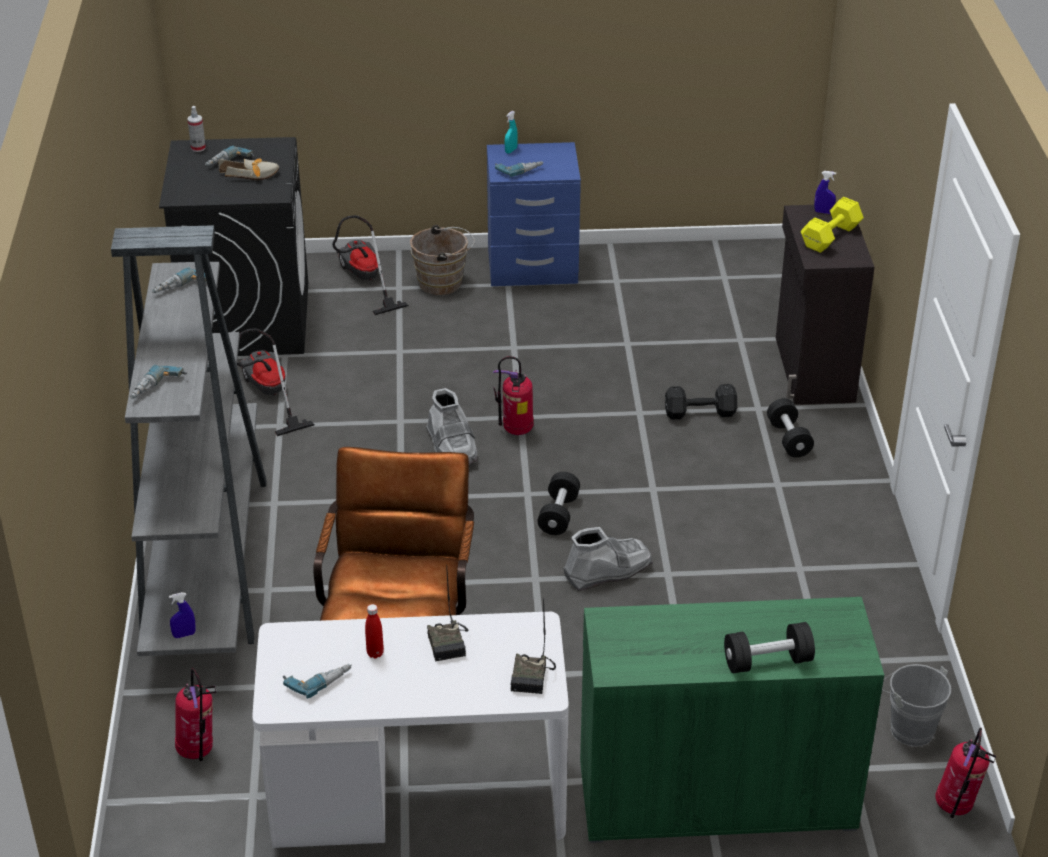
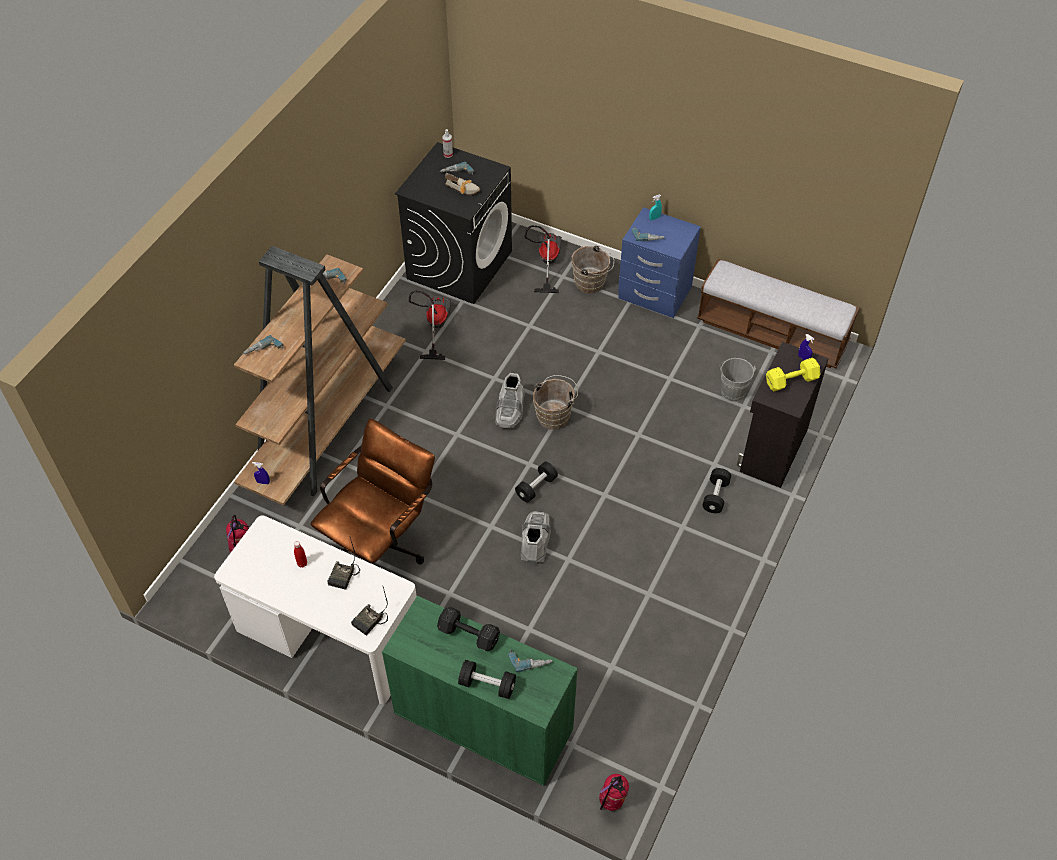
camera: 30 degrees right, 15 degrees up
(206, 557) = (327, 426): grey bookcase -> brown bookcase
(317, 679) = (262, 566): power drill -> power drill (530, 659)
(516, 431) = (555, 415): fire extinguisher -> brown bucket
(607, 571) = (535, 540): grey boot -> grey boot turned 90 degrees counterclockwise
(701, 413) = (676, 452): black dumbbell -> black dumbbell (469, 635)
(708, 259) = (772, 333): none -> bench
(908, 727) = (627, 735): grey bucket -> grey bucket (732, 390)

